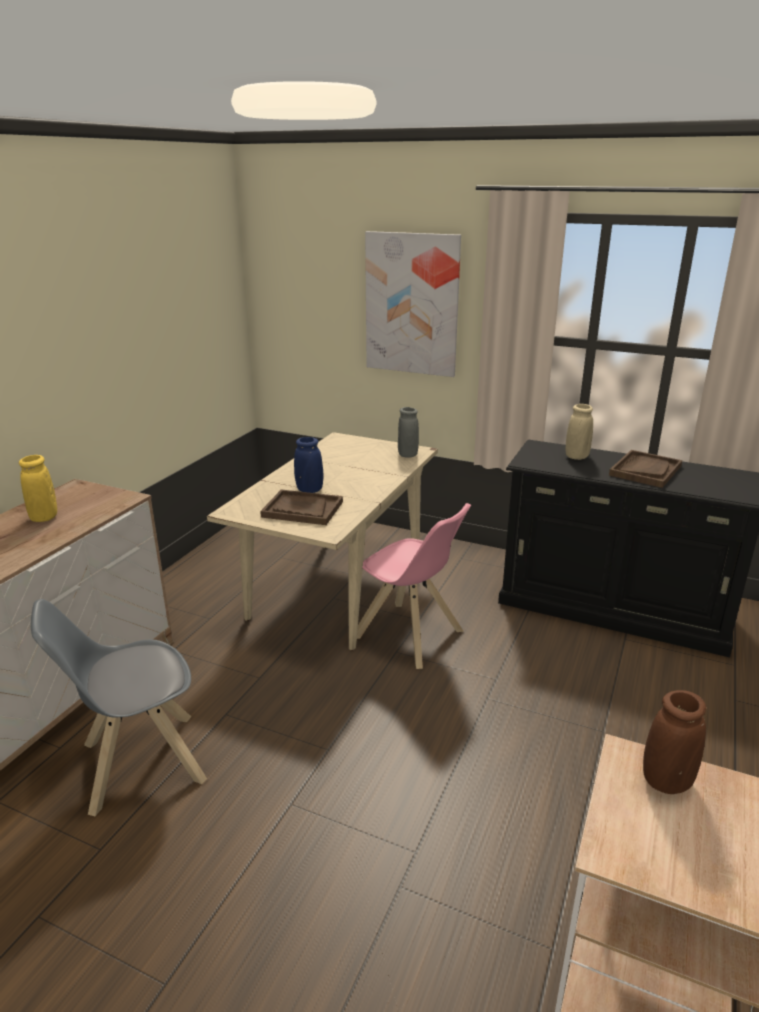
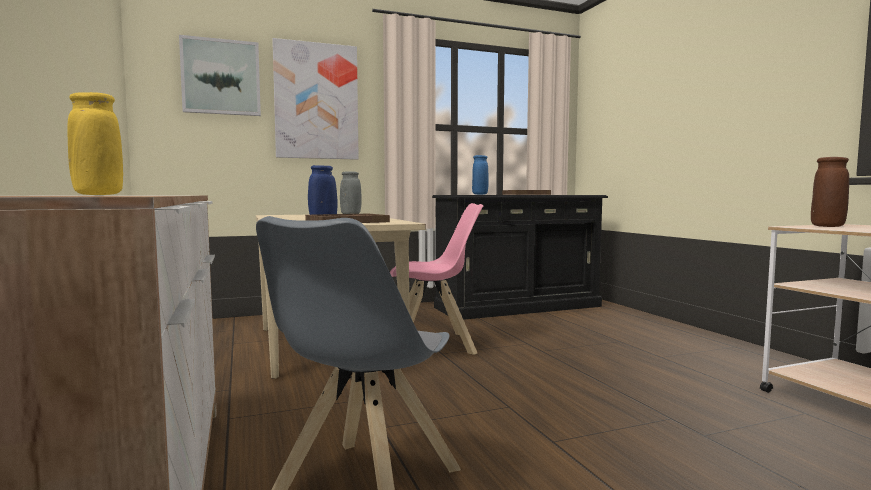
camera: 45 degrees left, 20 degrees down
(319, 277) = (221, 77): none -> picture
(577, 457) = (480, 194): beige vase -> blue vase

